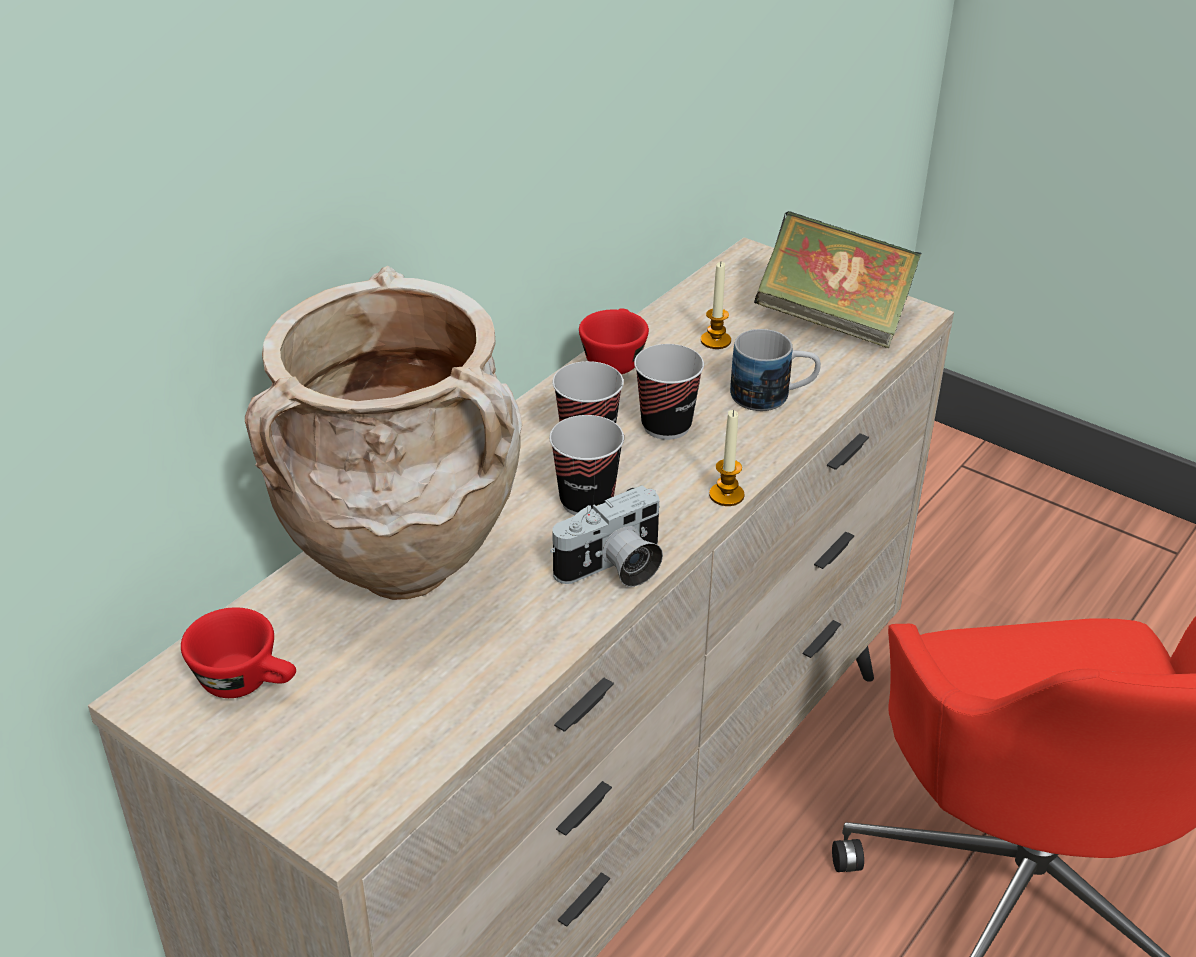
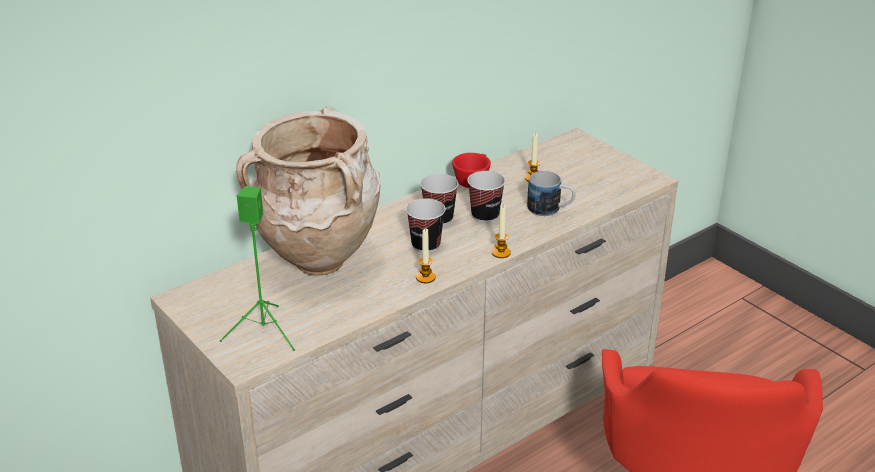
camera: 15 degrees right, 5 degrees down
(248, 682) = (226, 299): red cup -> none
(354, 743) = (265, 332): none -> green speaker
(614, 568) = (425, 277): camera -> candle
(833, 320) = (605, 176): book -> none

